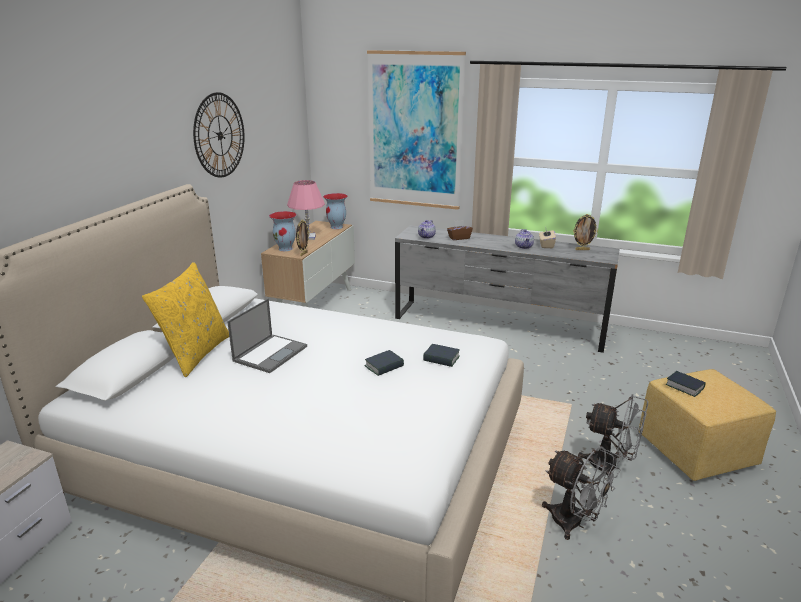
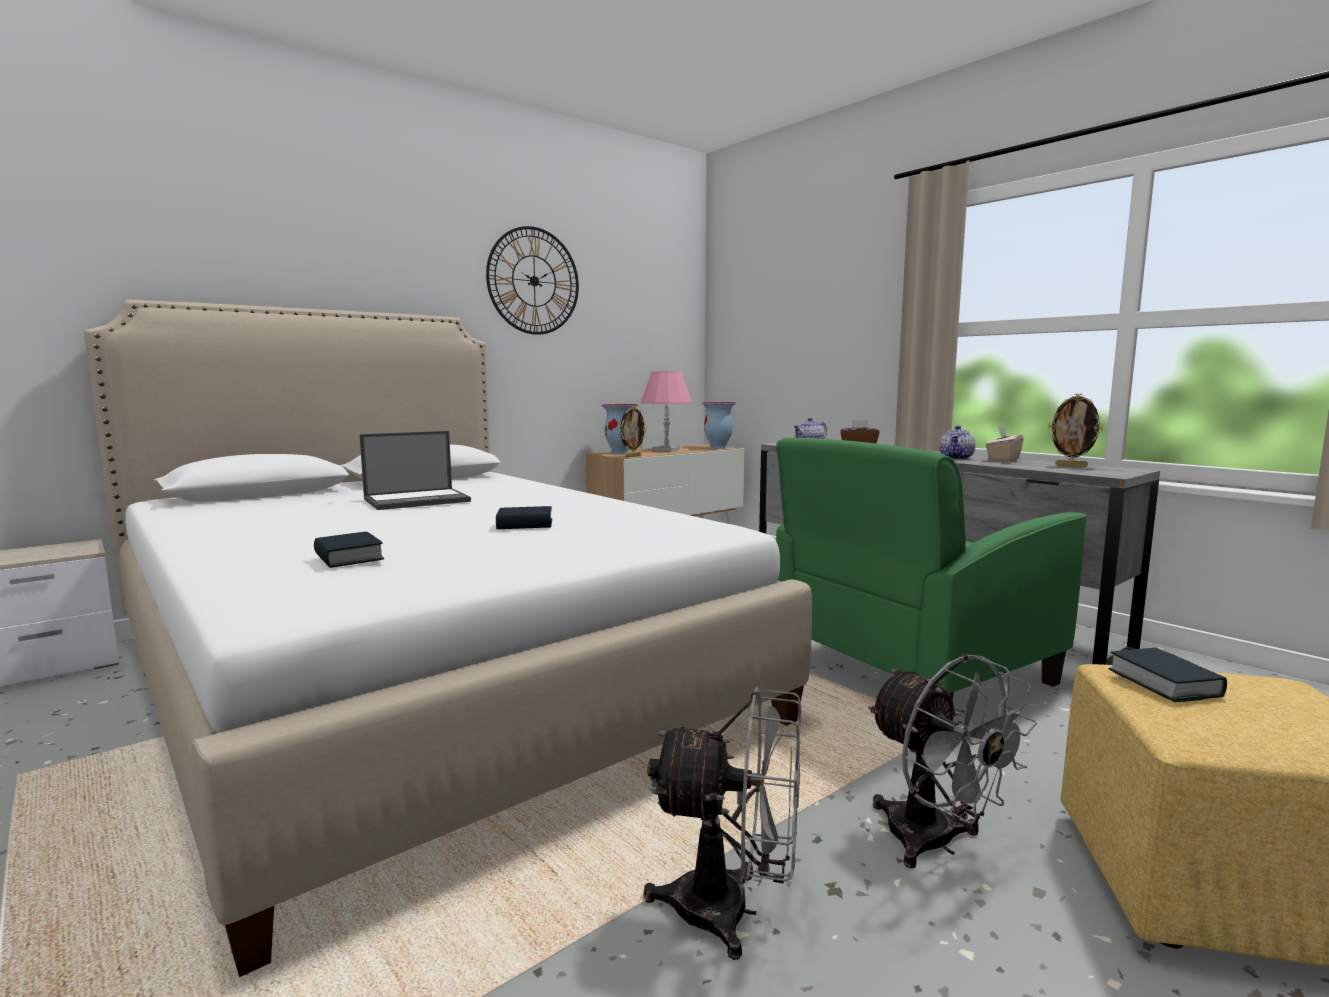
camera: 30 degrees right, 15 degrees down
(195, 353) = (346, 492): yellow pillow -> none
(415, 131) = (826, 302): picture -> none
(441, 359) = (621, 530): book -> book (348, 558)
(531, 374) = (911, 671): none -> green armchair
(574, 523) = (732, 911): grey fan -> grey fan turned 60 degrees counterclockwise

